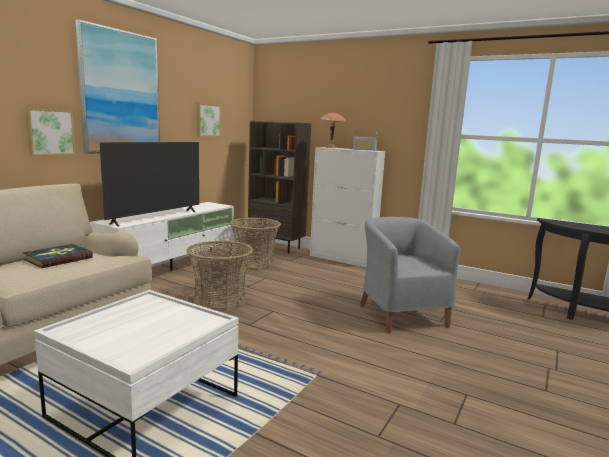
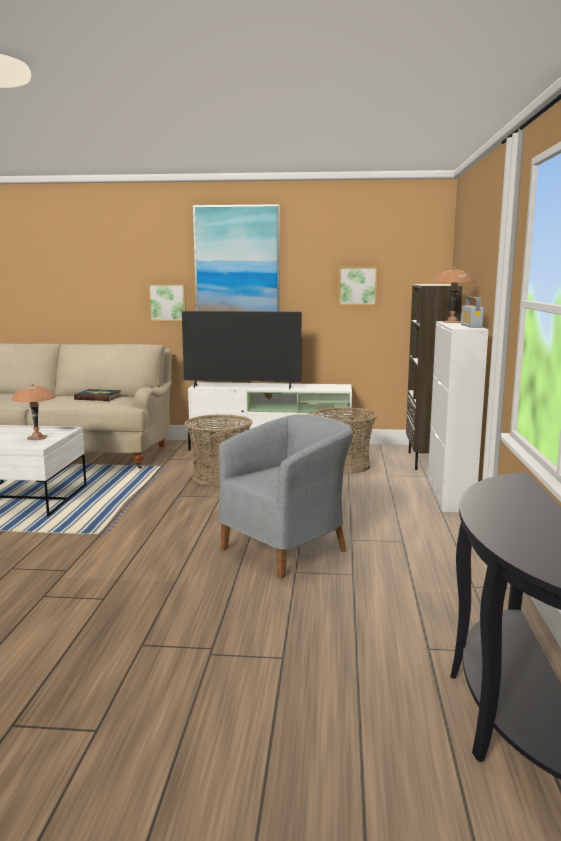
camera: 65 degrees right, 0 degrees up
(159, 316) = (36, 438): none -> brown table lamp

